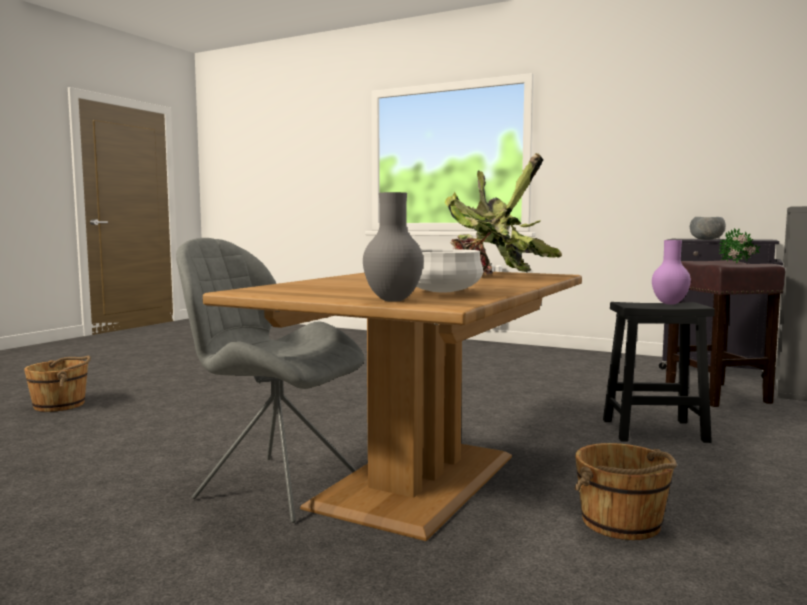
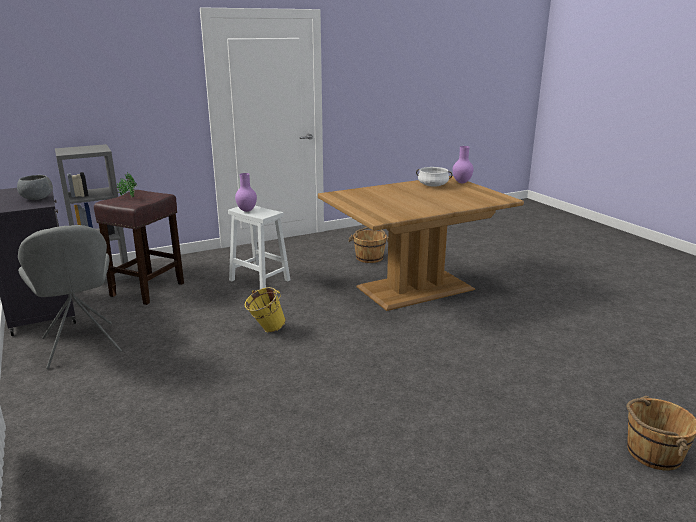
camera: 145 degrees left, 15 degrees up
(274, 486) = (480, 303): grey chair -> grey chair (81, 347)
(394, 300) = (461, 182): grey vase -> purple vase
(494, 277) = (370, 196): potted plant -> none
(502, 397) = (266, 330): none -> yellow bucket
(655, 430) = (259, 280): black stool -> white stool

